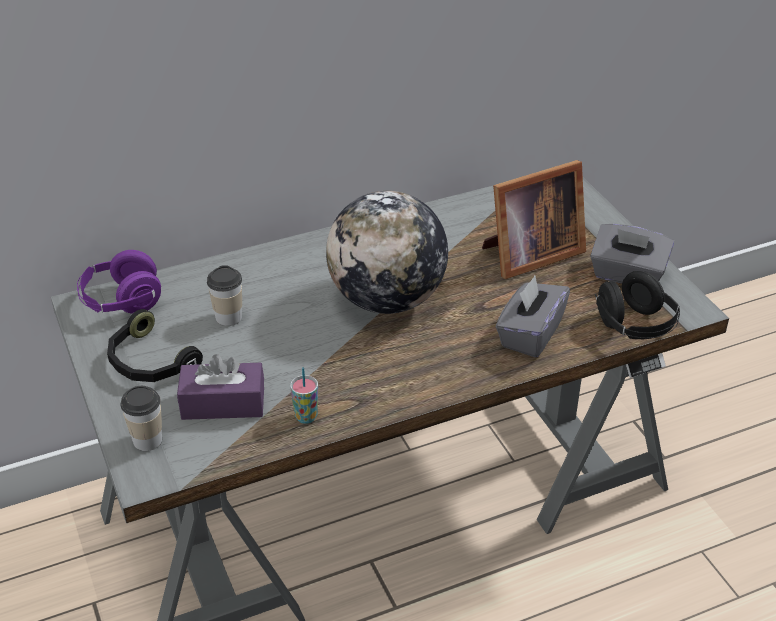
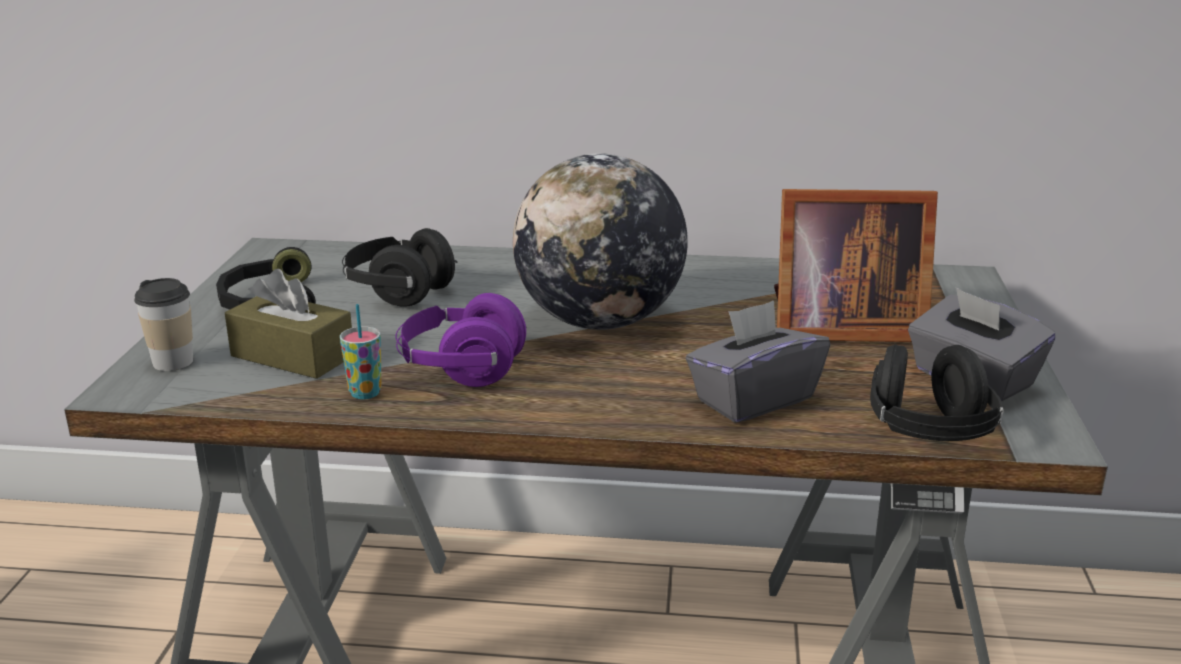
camera: 30 degrees right, 15 degrees down
(121, 302) = (309, 256): purple headphones -> purple headphones (461, 369)
(223, 403) = (292, 356): purple tissue box -> brown tissue box
(228, 317) = (399, 292): cup -> black headphones

